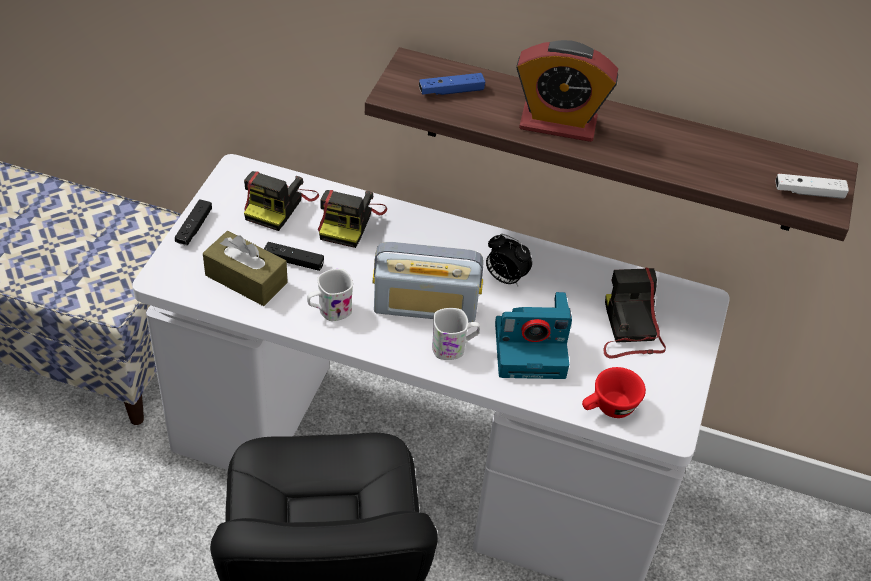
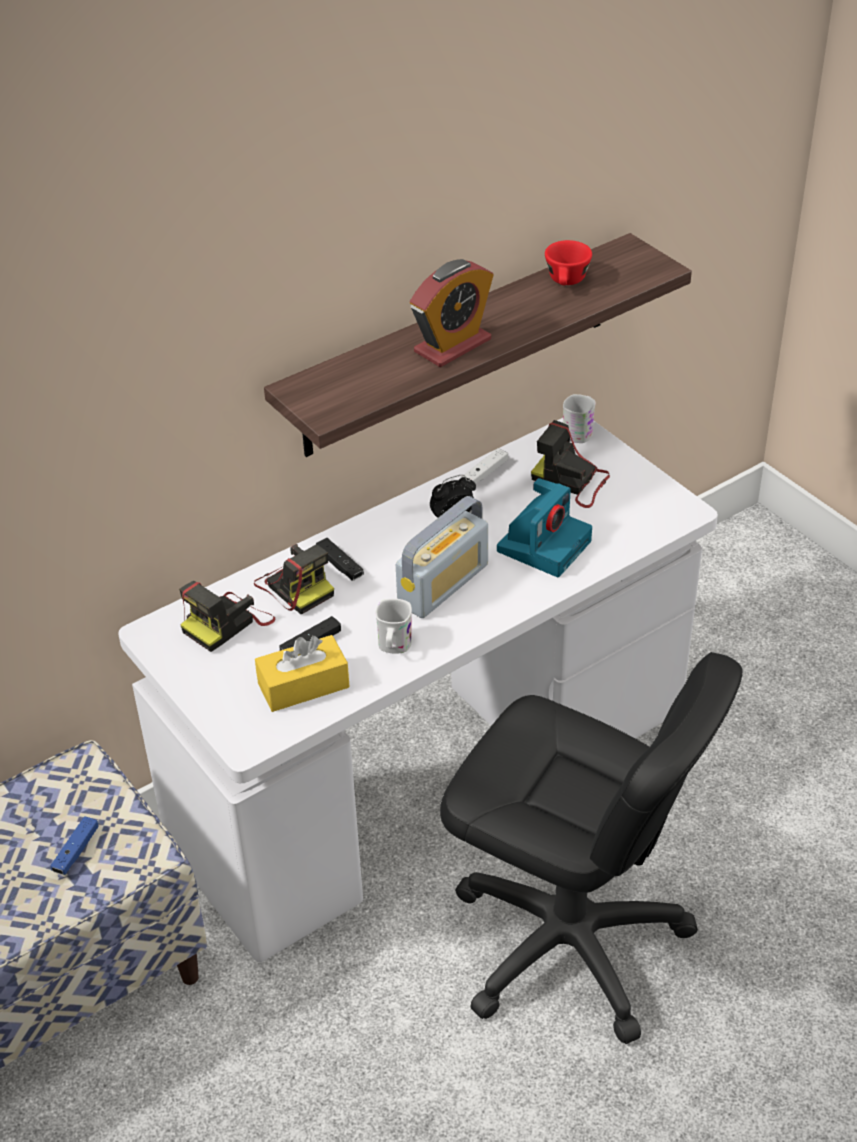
camera: 50 degrees left, 5 degrees down
(194, 228) = (200, 695): black game controller -> black game controller (339, 565)
(246, 279) = (303, 685): brown tissue box -> yellow tissue box
(279, 205) = (227, 623): camera -> camera turned 75 degrees clockwise
(451, 91) = (355, 382): blue game controller -> blue game controller (76, 851)
(454, 347) = (504, 588): white mug -> white mug (580, 431)
(608, 408) = (640, 532): red cup -> red cup (567, 282)
(808, 192) = (640, 268): white game controller -> white game controller (485, 474)

